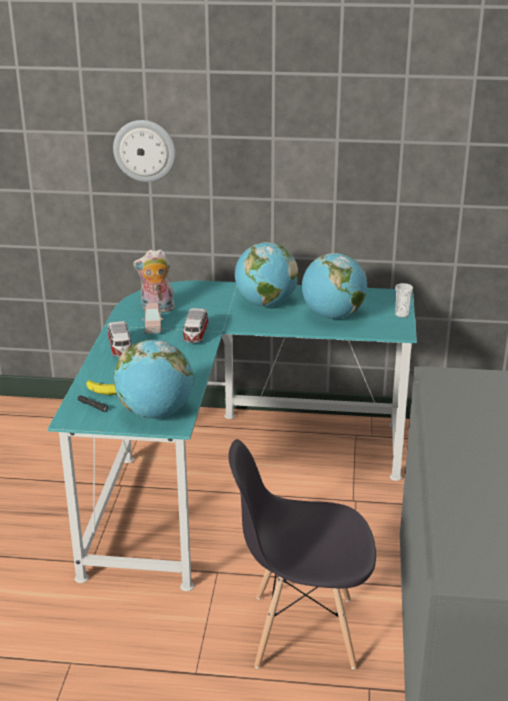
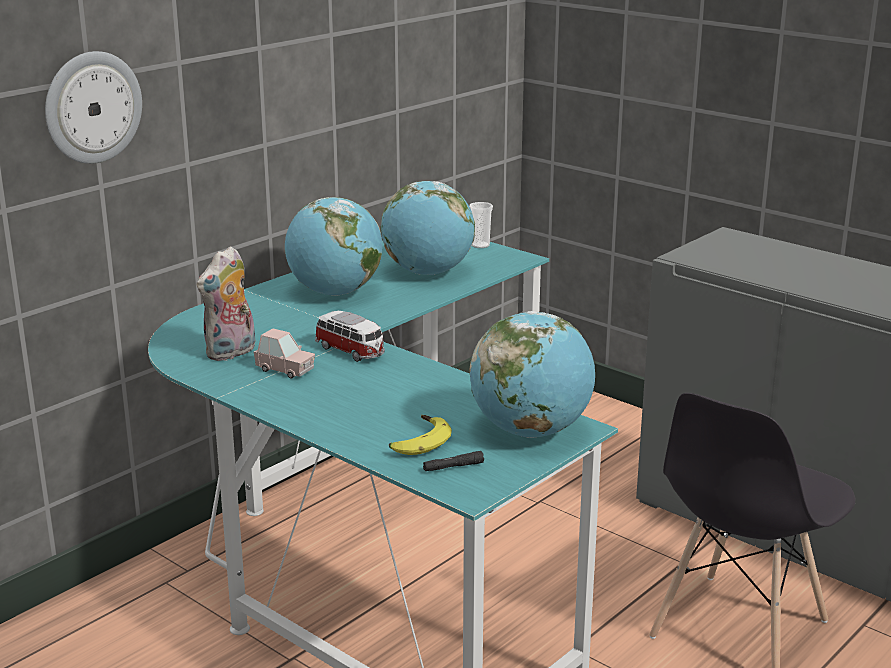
camera: 55 degrees left, 5 degrees down
(120, 349) = (311, 406): toy car -> none

